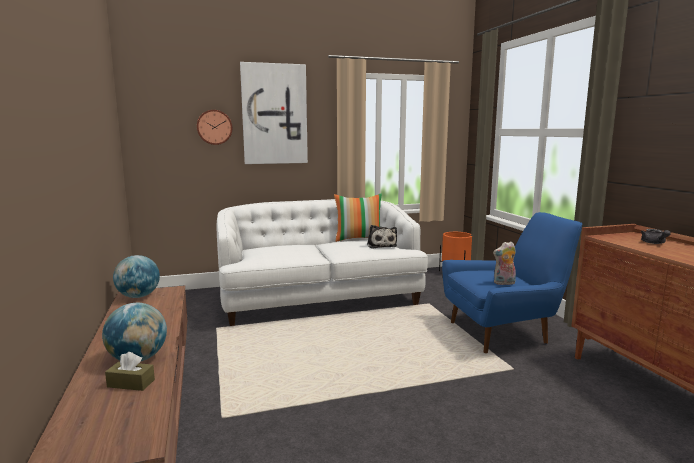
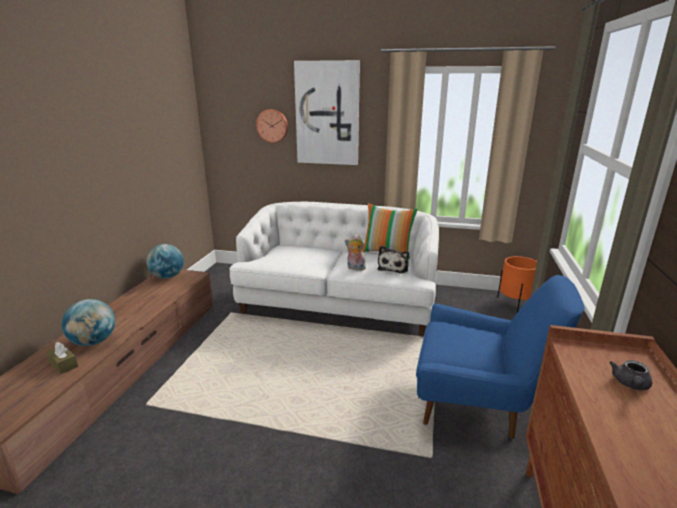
camera: 30 degrees right, 10 degrees up
(504, 283) = (463, 356): plush toy -> plush toy (355, 268)

